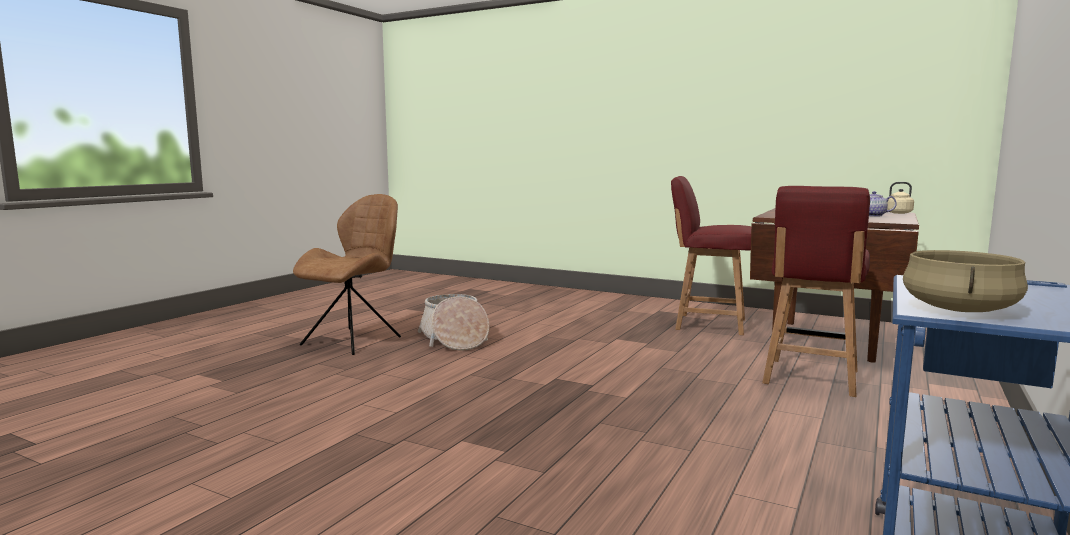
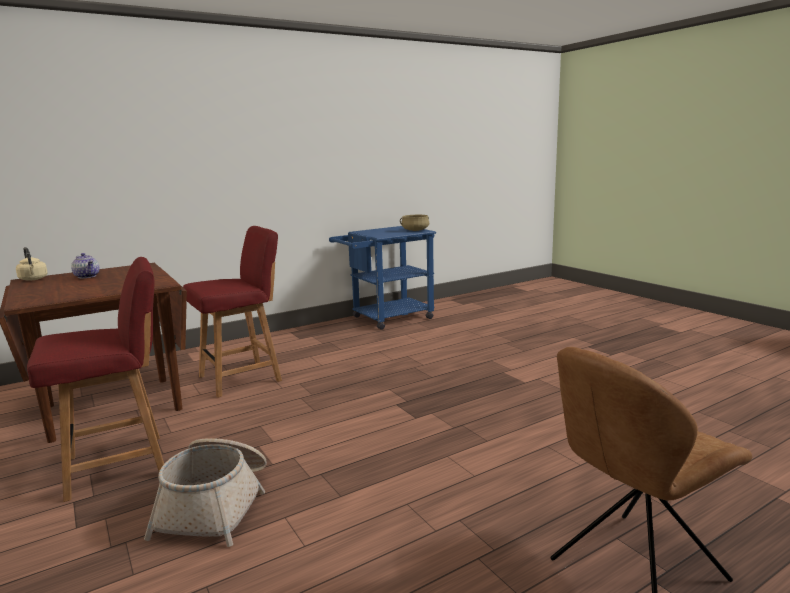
camera: 150 degrees left, 5 degrees up
(454, 339) = (468, 523): basket -> basket (216, 505)
(708, 324) = (120, 465): red chair -> red chair turned 75 degrees counterclockwise

